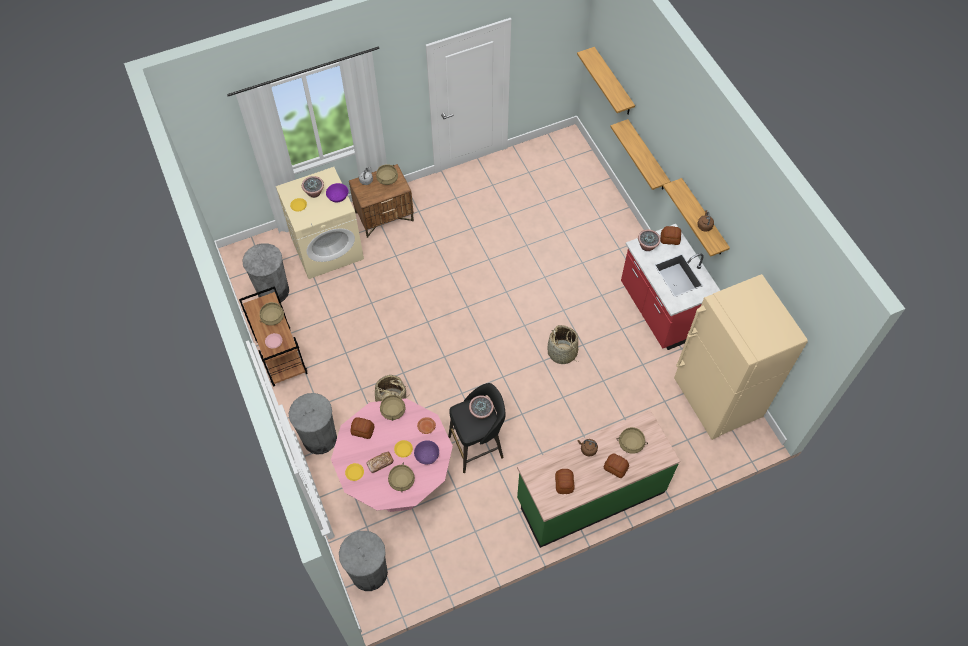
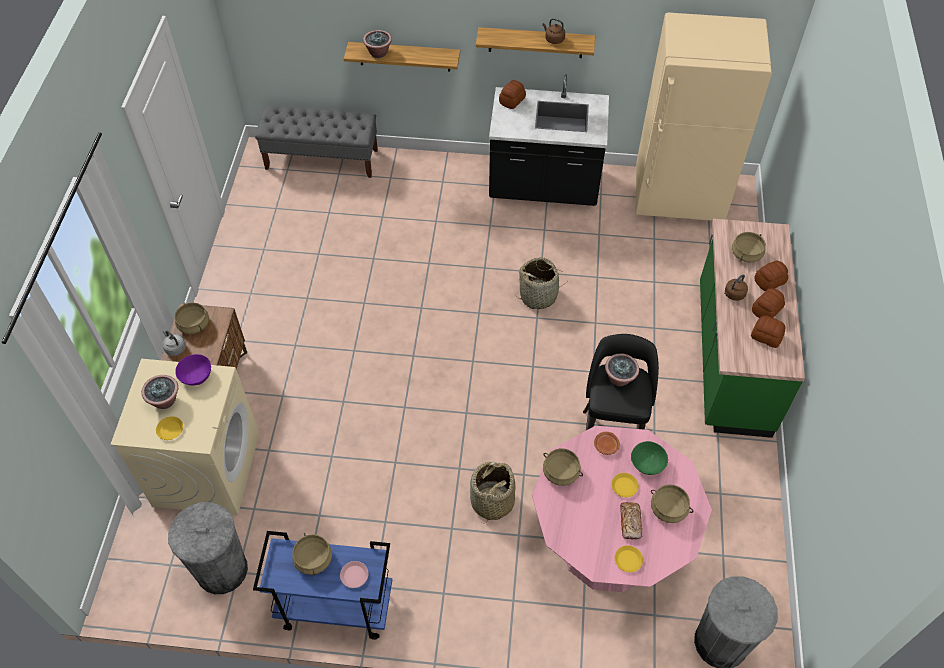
camera: 60 degrees left, 5 degrees down
(280, 356) = (334, 607): brown cart -> blue cart
(319, 438) = (494, 614): grey trash can -> none
(363, 431) = (570, 521): bread -> bread (767, 310)
(427, 455) = (647, 464): purple bowl -> green bowl
(587, 172) = (322, 159): none -> grey bench
(613, 82) = (299, 20): shelf -> none
(647, 246) = (507, 122): potted plant -> potted plant (378, 53)
(660, 310) = (543, 187): red counter -> black counter

